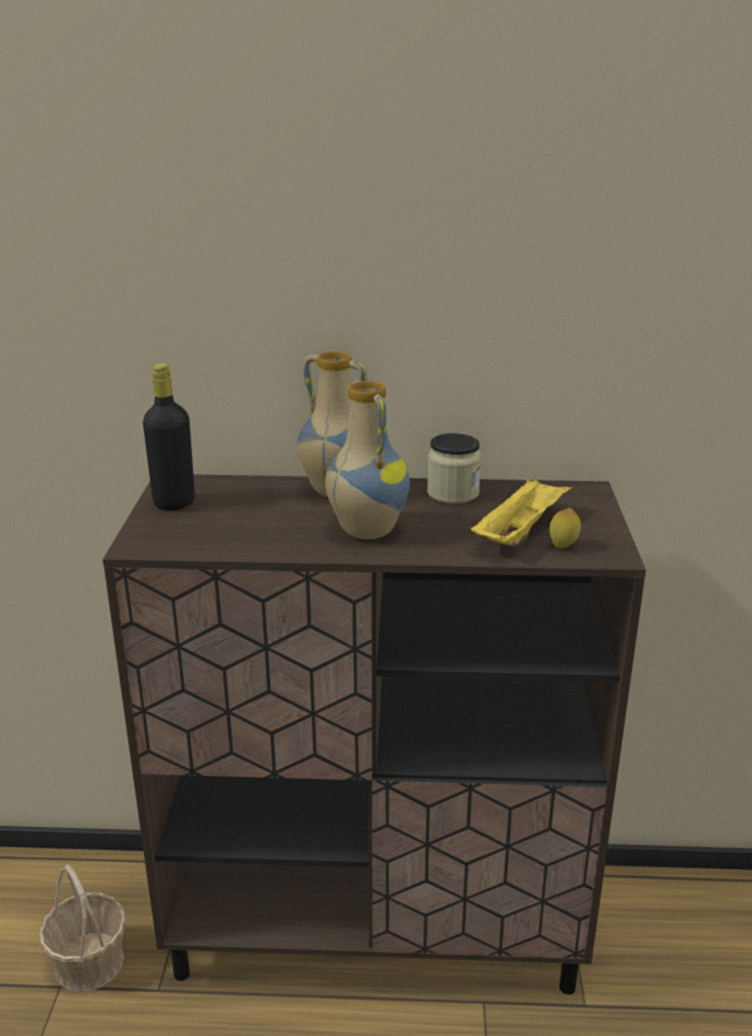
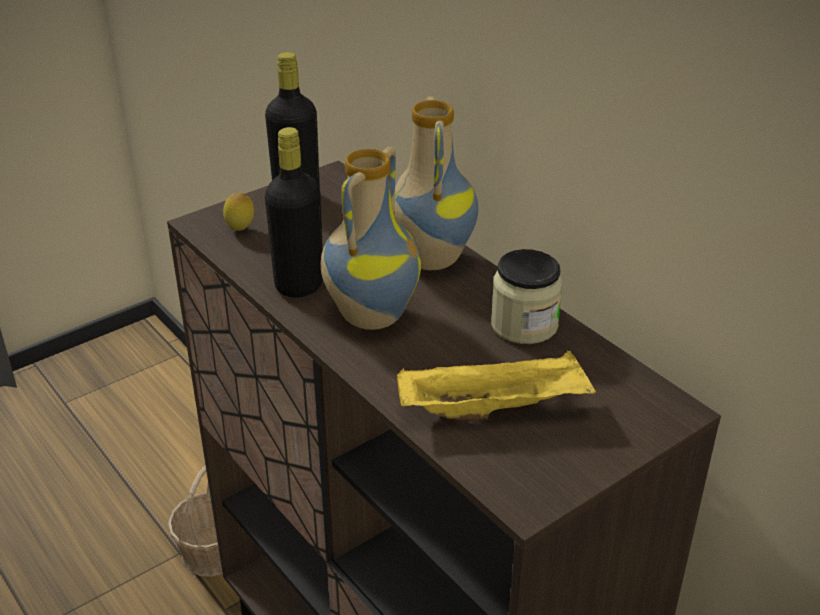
camera: 50 degrees right, 10 degrees up
(287, 541) = (299, 285): none -> black bottle
(563, 547) = (498, 454): lemon -> lemon (240, 230)

